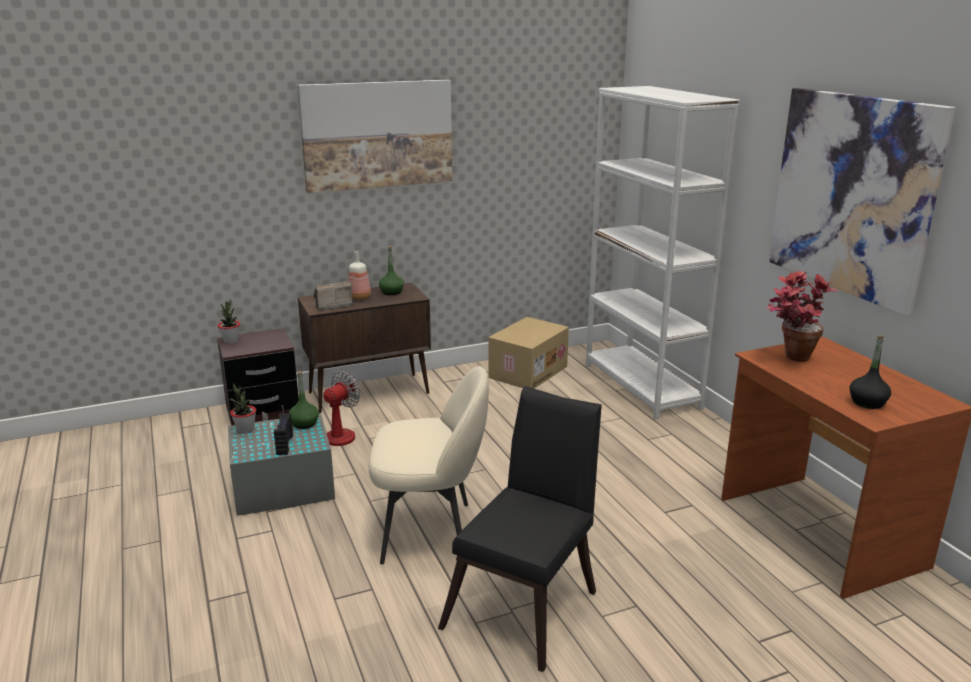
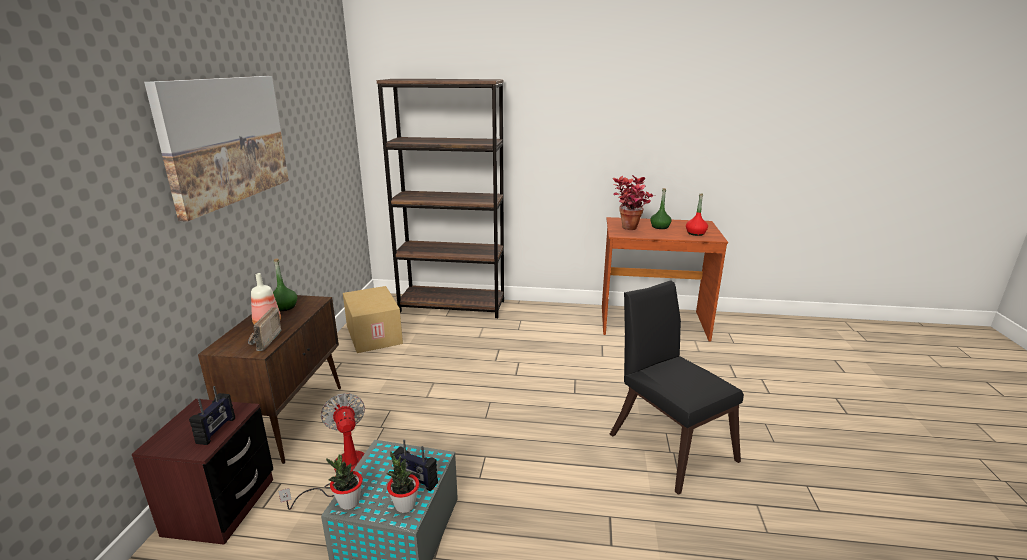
camera: 60 degrees left, 0 degrees up
(231, 341) = (166, 444): potted plant -> potted plant (405, 505)
(254, 348) = (216, 430): none -> radio
(304, 423) = (385, 455): green bottle -> green bottle (660, 227)
(430, 532) = (553, 458): beige chair -> none
(641, 386) = (452, 306): white bookcase -> brown bookcase
(851, 195) = (611, 128): picture -> none
(867, 402) = (695, 233): black bottle -> red bottle

